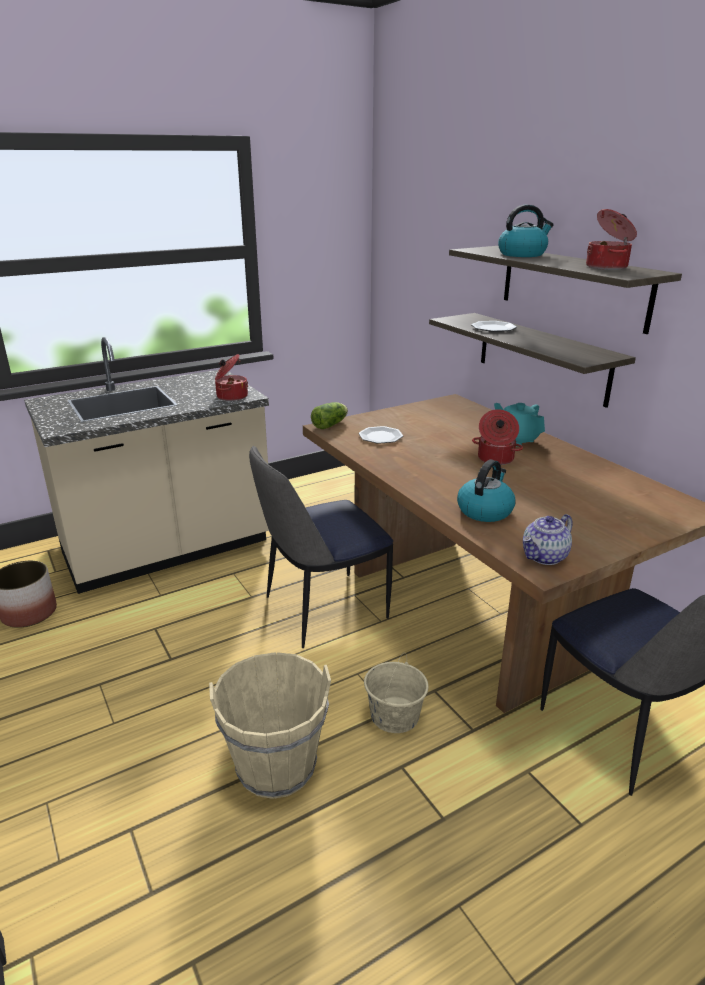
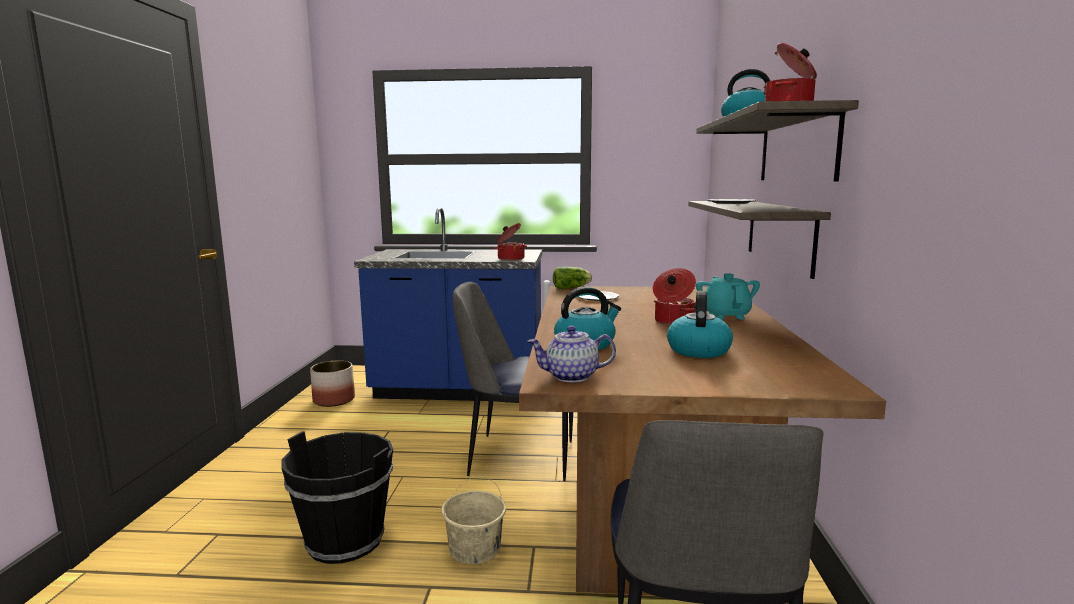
camera: 35 degrees right, 15 degrees down
(168, 550) = (459, 390): beige counter -> blue counter
(276, 765) = (346, 541): beige bucket -> black bucket
(567, 493) = (698, 350): none -> kettle

